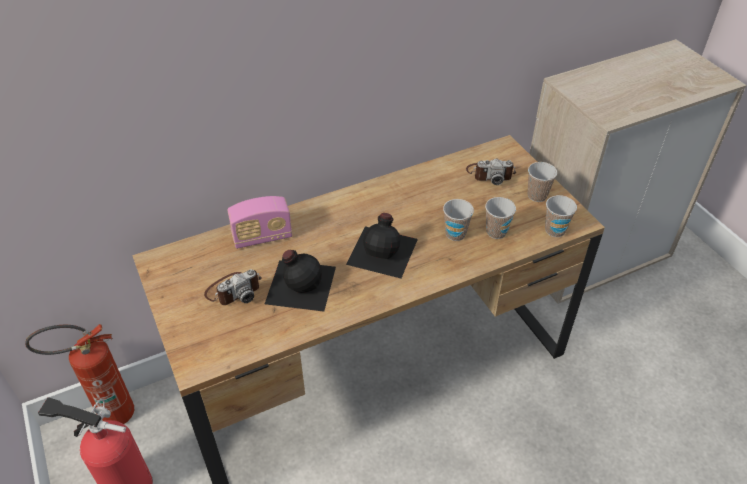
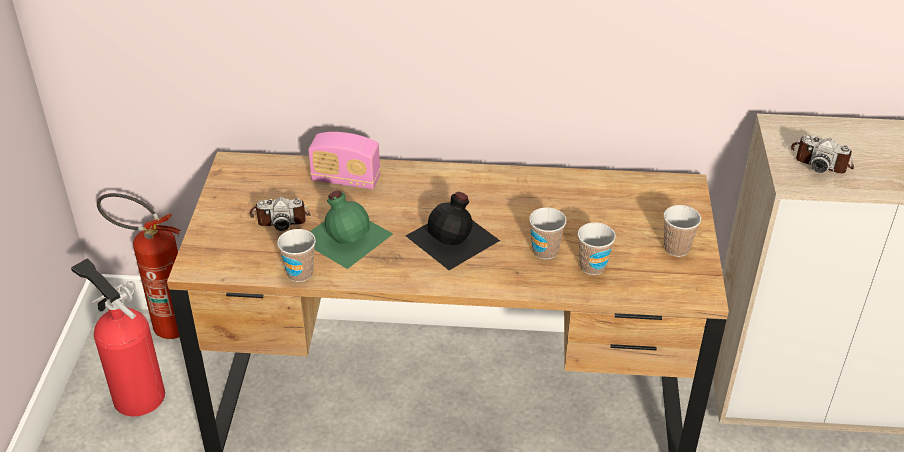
camera: 30 degrees right, 5 degrees down
(300, 284) = (345, 235): black bottle -> green bottle
(490, 174) = (642, 206): camera -> camera (821, 160)
(555, 230) = (663, 291): cup -> cup (300, 273)

